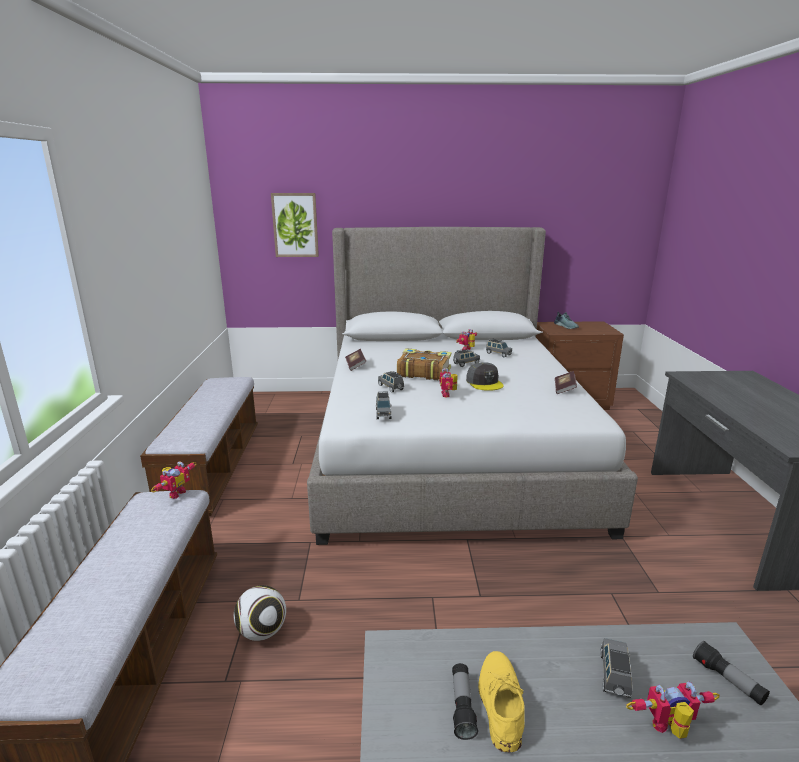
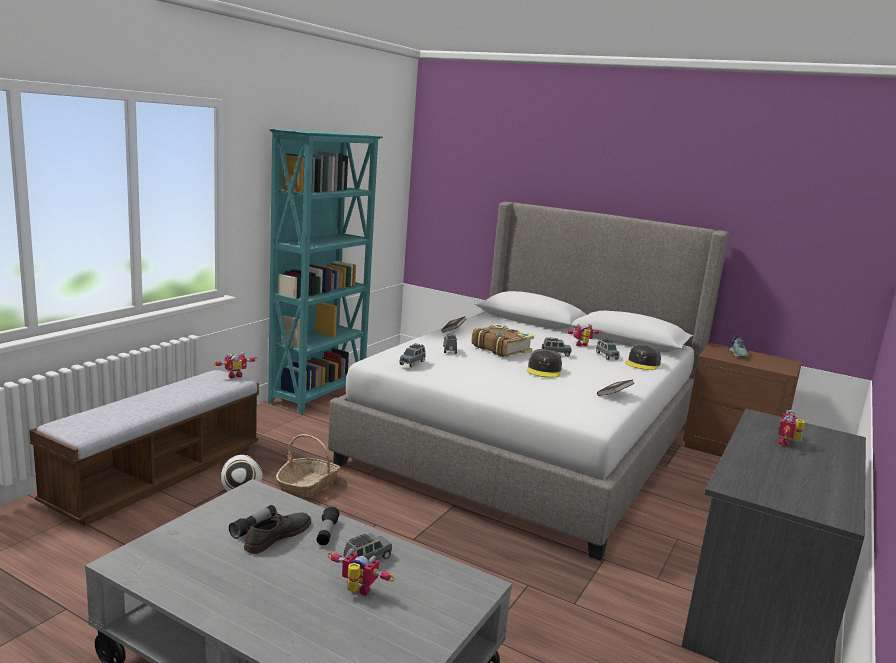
camera: 30 degrees right, 5 degrees down
(214, 468) = (320, 393): bench -> turquoise bookcase
(295, 225) = (476, 194): picture -> none
(320, 584) = (308, 485): none -> basket
(448, 394) = (493, 368): toy robot -> toy robot (787, 443)
(499, 701) = (278, 535): yellow shoe -> grey shoe
(530, 353) = (642, 363): none -> grey cap
(728, 680) = (441, 597): flashlight -> flashlight (327, 533)

